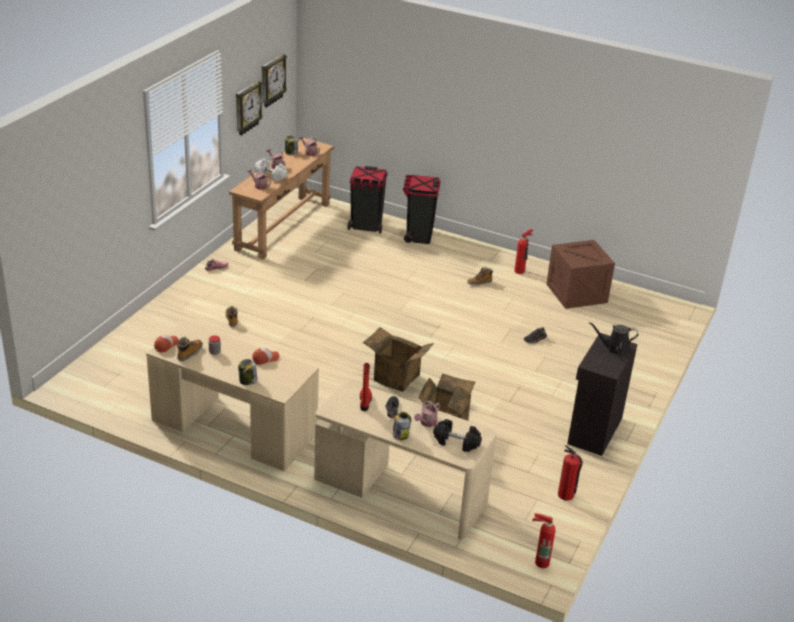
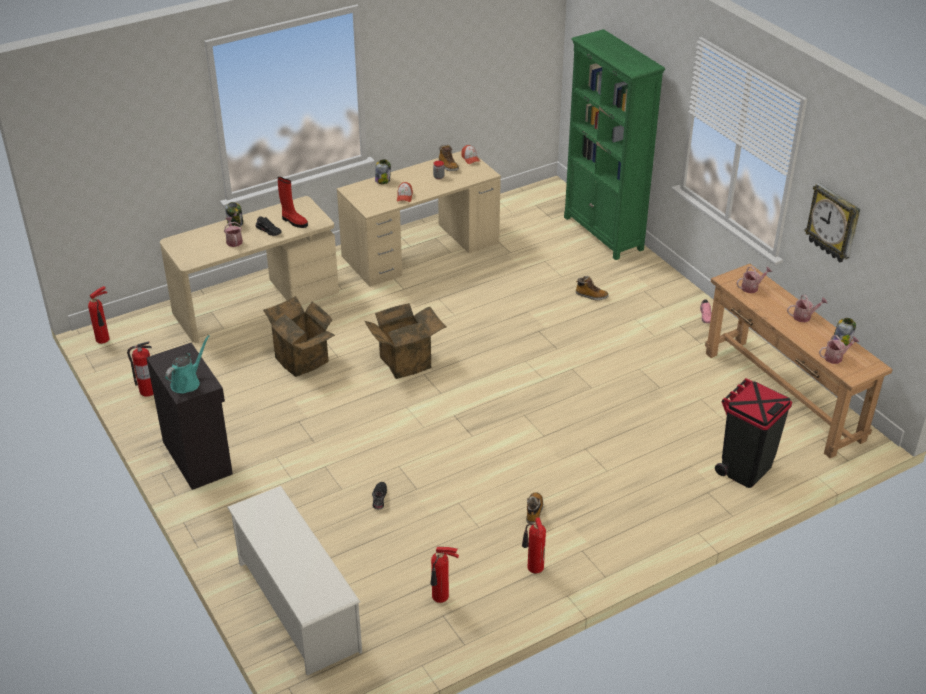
camera: 125 degrees right, 5 degrees up
(130, 337) = (603, 233): none -> green bookcase
(270, 176) = (775, 303): white dumbbell -> none
(272, 80) = (887, 241): wall clock -> none
(418, 236) = (692, 509): black trash can -> none
(456, 442) = (194, 245): black dumbbell -> none
(576, 293) = (441, 598): crate -> fire extinguisher
(614, 348) = (187, 382): black watering can -> turquoise watering can
(643, 337) = (297, 606): none -> white shoe rack

